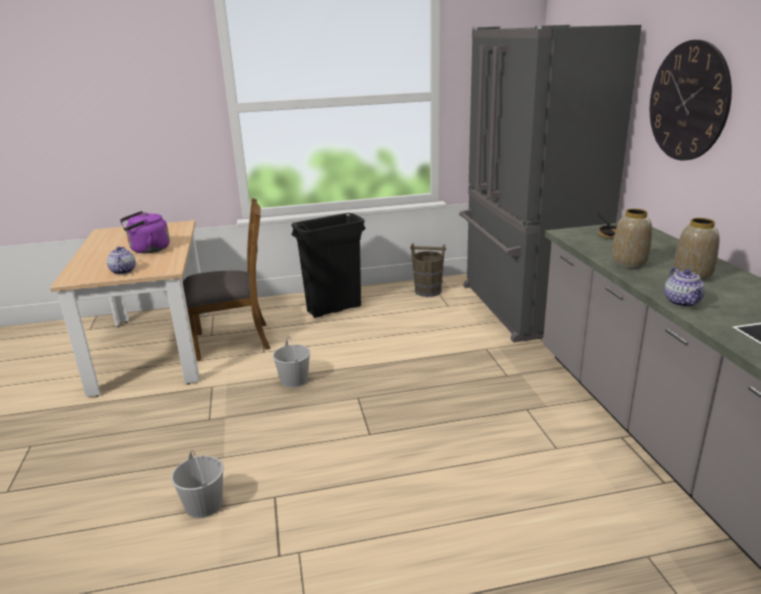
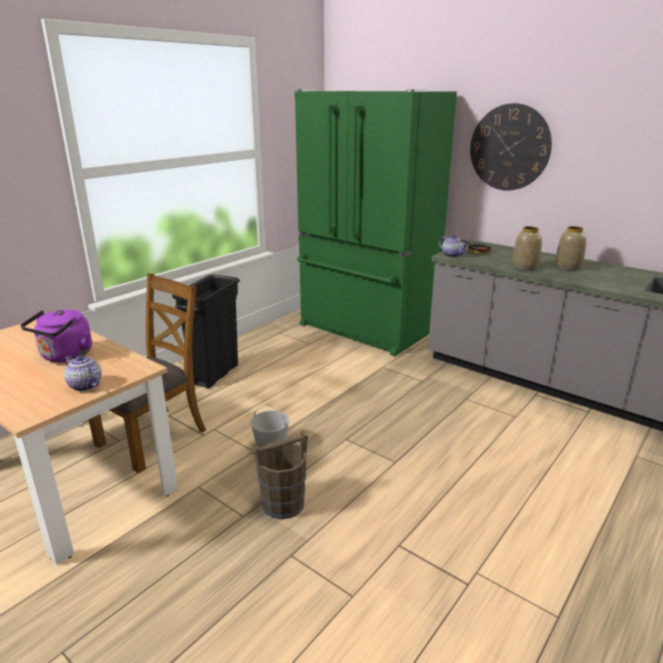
camera: 40 degrees left, 0 degrees up
(203, 504) = (352, 586): white bucket -> none
(427, 291) = (277, 336): brown bucket -> brown bucket (282, 504)
(523, 307) = (365, 329): grey fridge -> green fridge
(682, 302) = (596, 283): teapot -> teapot (452, 255)

